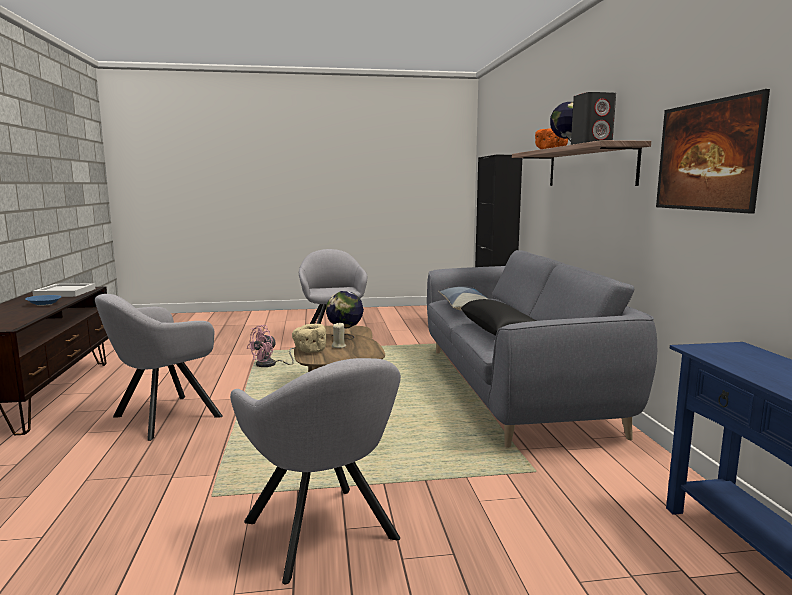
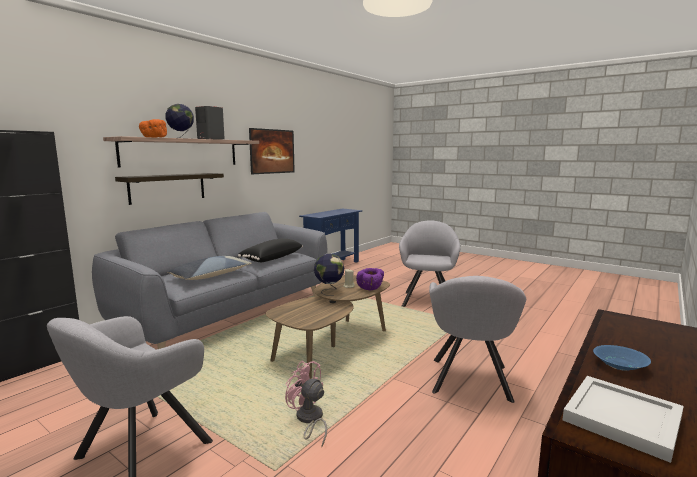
camera: 135 degrees left, 0 degrees up
(161, 418) = (470, 382): grey armchair -> grey armchair turned 105 degrees clockwise
(270, 365) = (309, 420): pink fan -> pink fan turned 135 degrees counterclockwise
(309, 350) = (370, 288): beige bowl -> purple bowl
(574, 214) = (168, 188): none -> shelf

